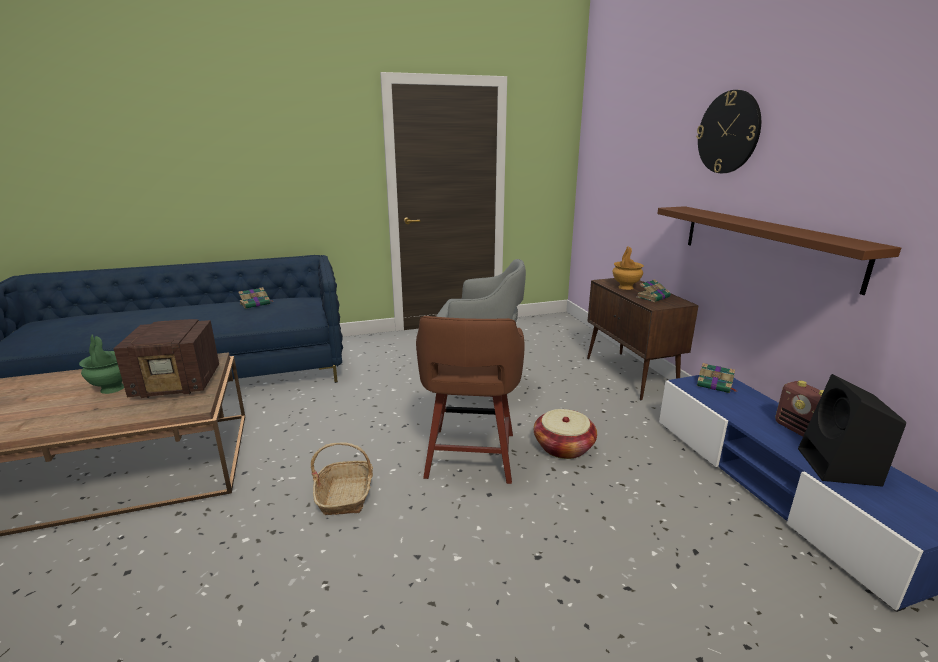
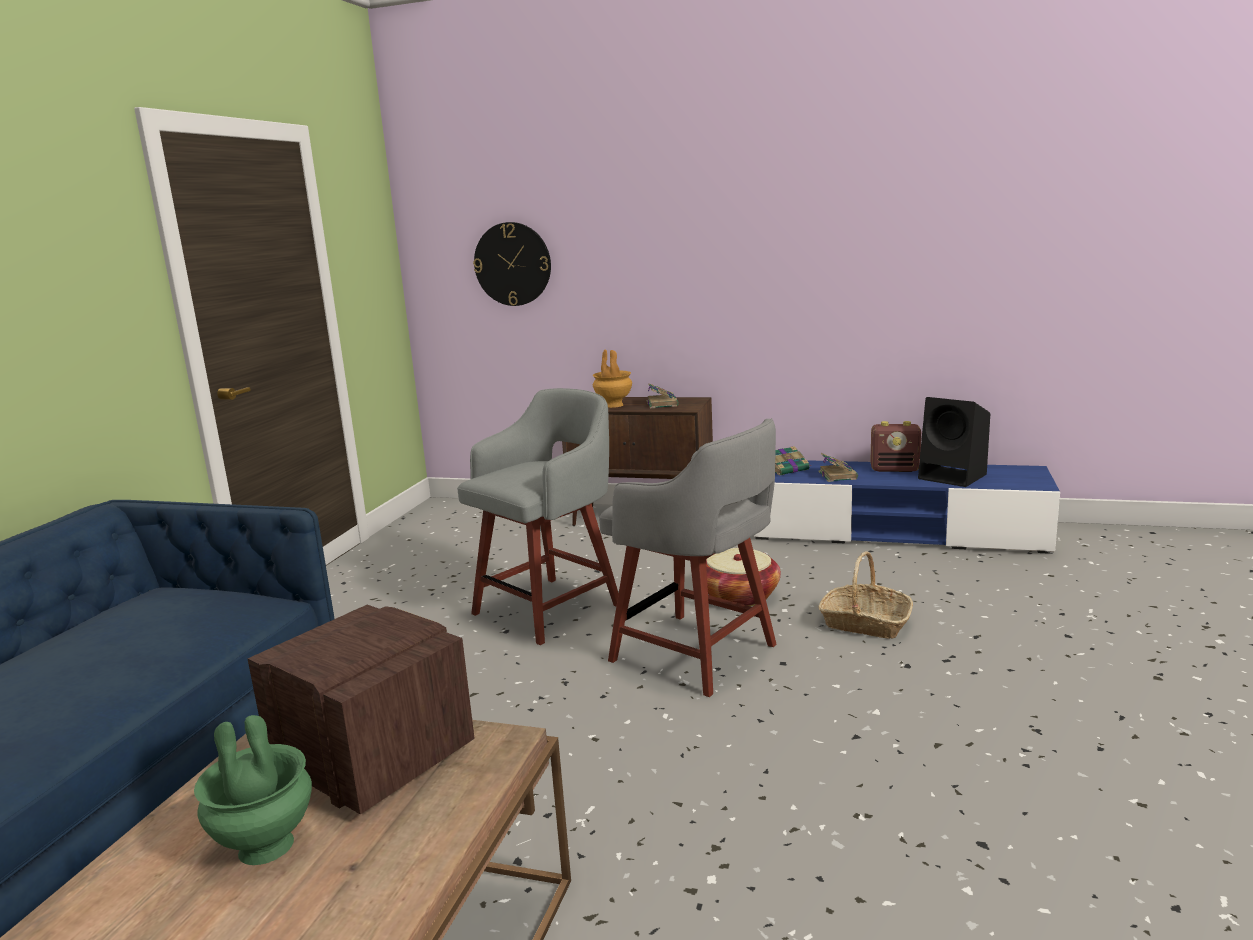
camera: 55 degrees left, 5 degrees down
(178, 384) = (372, 757): radio -> radio turned 75 degrees counterclockwise
(256, 304) = (96, 636): book -> book (837, 475)
(345, 495) = (686, 765): basket -> basket (864, 623)
(470, 457) = (697, 655): brown stool -> grey stool
(728, 132) = (696, 196): wall clock -> wall clock (512, 264)
(765, 244) = (778, 307): brown shelf -> none

